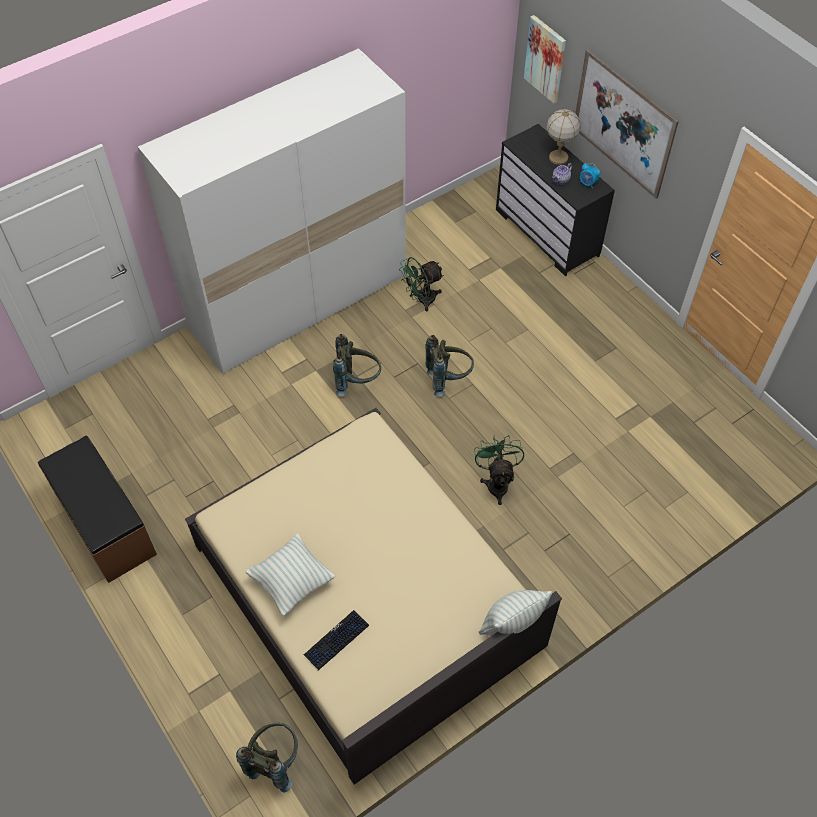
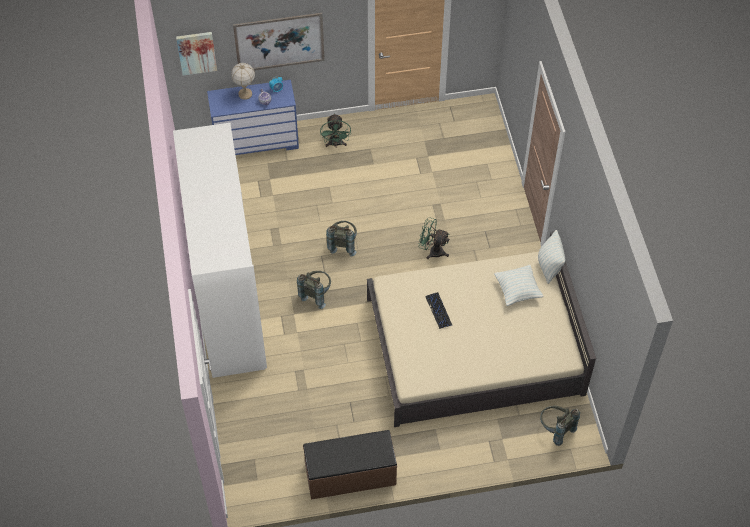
camera: 65 degrees left, 0 degrees up
(292, 581) = (473, 360): pillow -> pillow (517, 291)
(336, 640) = (521, 351): keyboard -> keyboard (438, 311)
(421, 300) = (270, 233): green fan -> green fan (335, 144)
(547, 232) = (256, 141): black dresser -> blue dresser

